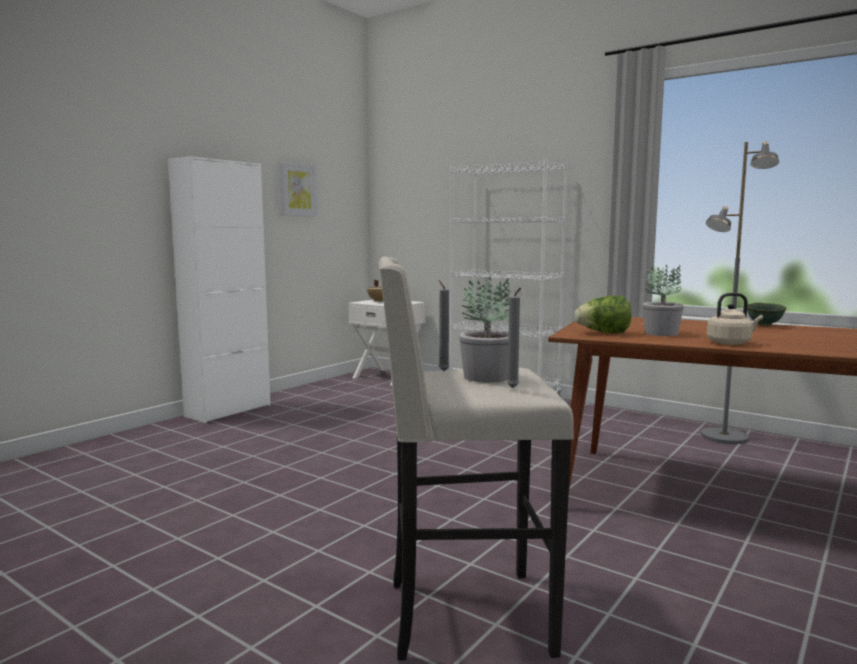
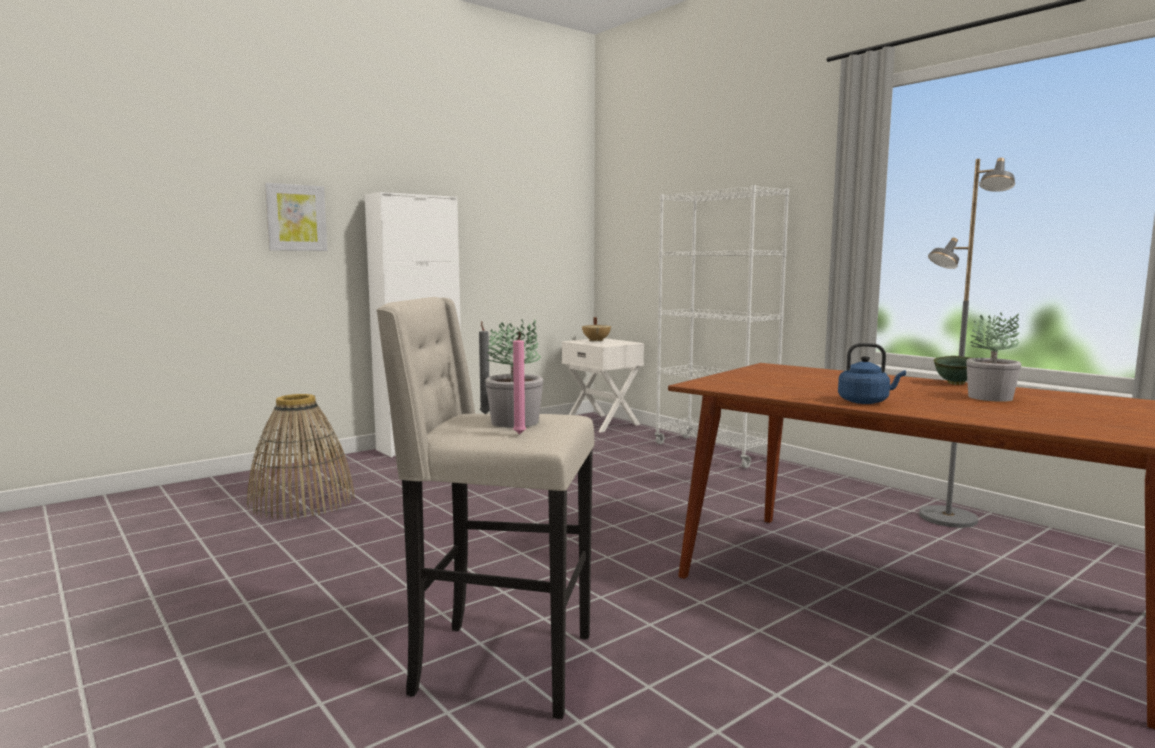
camera: 15 degrees right, 0 degrees up
(140, 475) = (302, 501): none -> basket
(297, 190) = (507, 222): picture -> picture (296, 218)
(513, 388) = (519, 434): grey candle -> pink candle
(603, 333) = (737, 384): lettuce -> none
(661, 333) = (805, 387): potted plant -> potted plant (990, 397)
(730, 343) = (866, 402): beige kettle -> blue kettle

